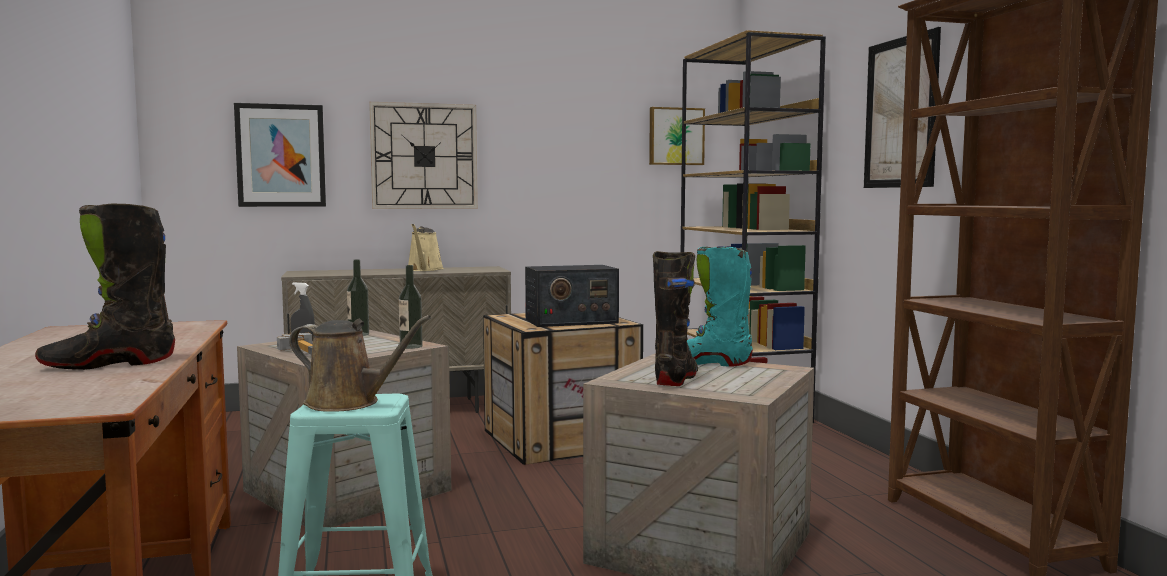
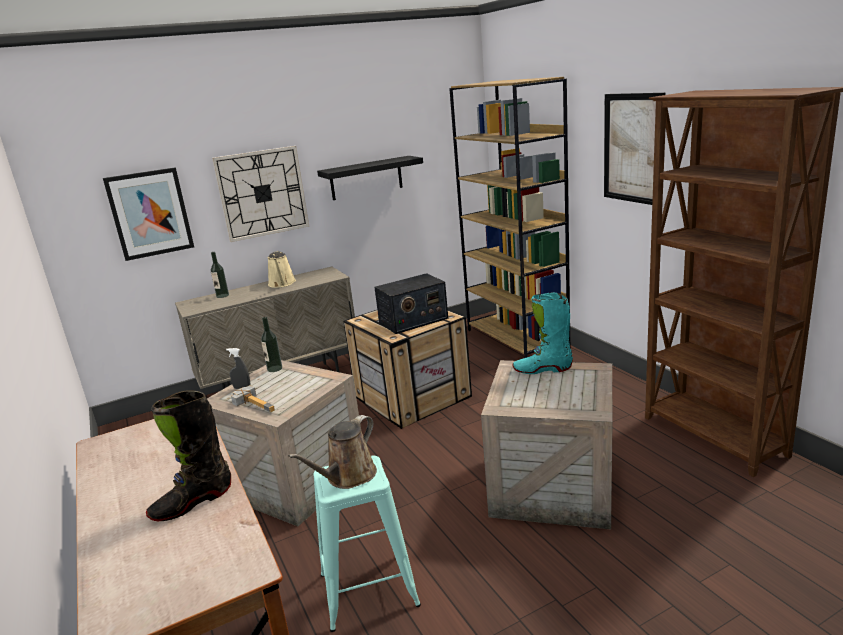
camera: 10 degrees left, 15 degrees up
(348, 403) = (348, 477): brown watering can -> brown watering can turned 120 degrees clockwise
(411, 346) = (327, 381): bottle -> bottle (222, 296)
(563, 162) = (366, 178): none -> black shelf
(675, 136) = (445, 143): picture -> none
(676, 379) = (536, 397): black boot -> none

